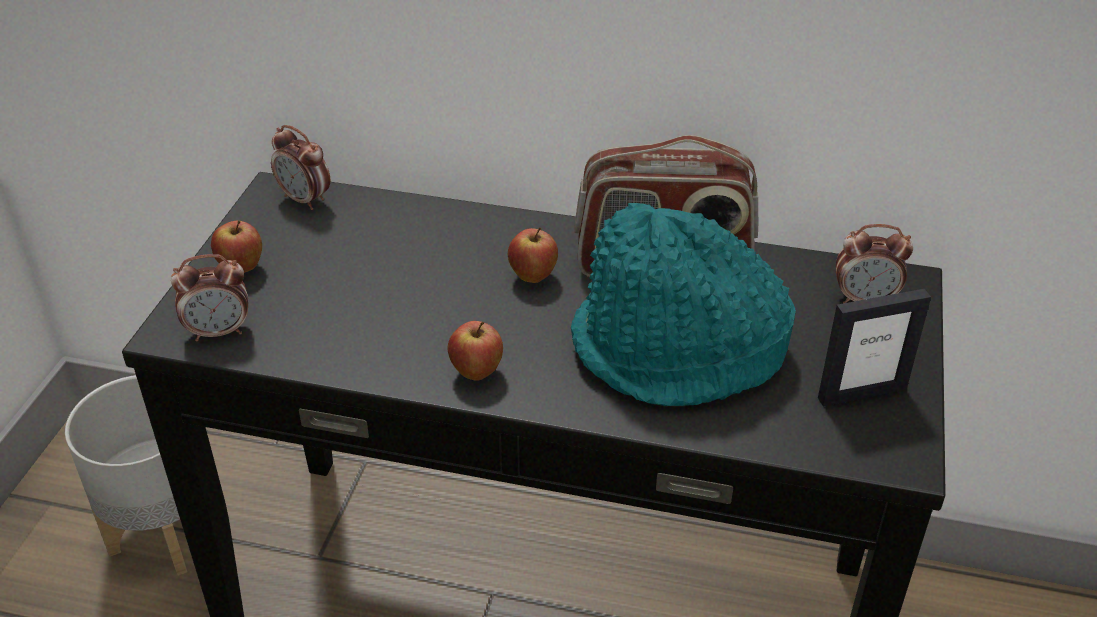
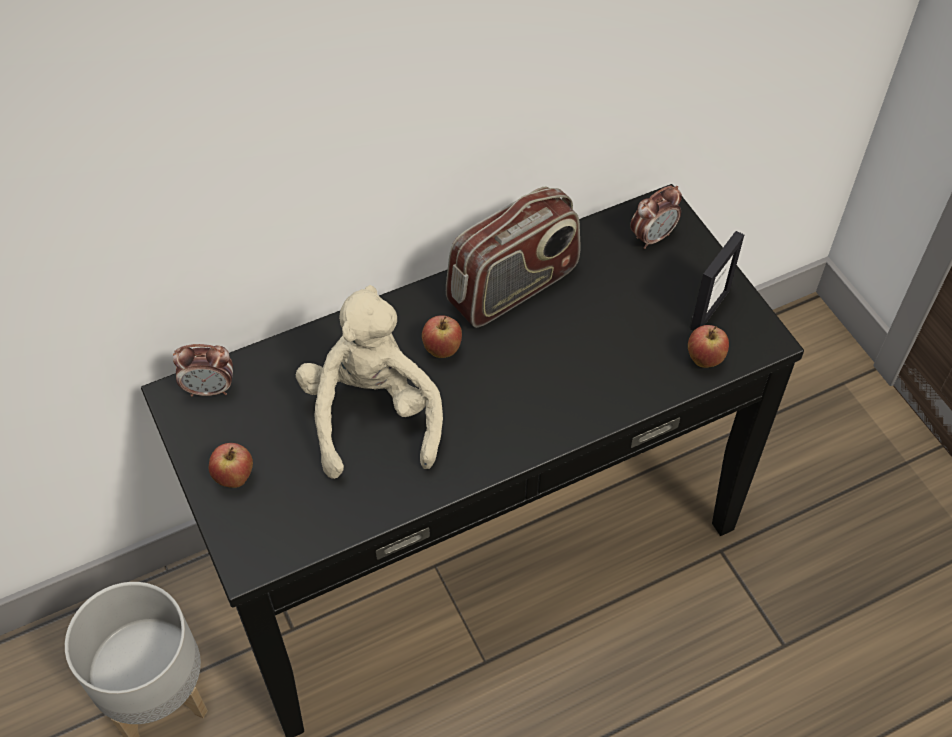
camera: 40 degrees left, 15 degrees up
(219, 331) = (281, 536): alarm clock -> none
(409, 289) = (372, 415): none -> beige plush toy
(477, 372) = (485, 447): apple -> apple (704, 359)
(678, 351) = (585, 348): turquoise hat -> none

